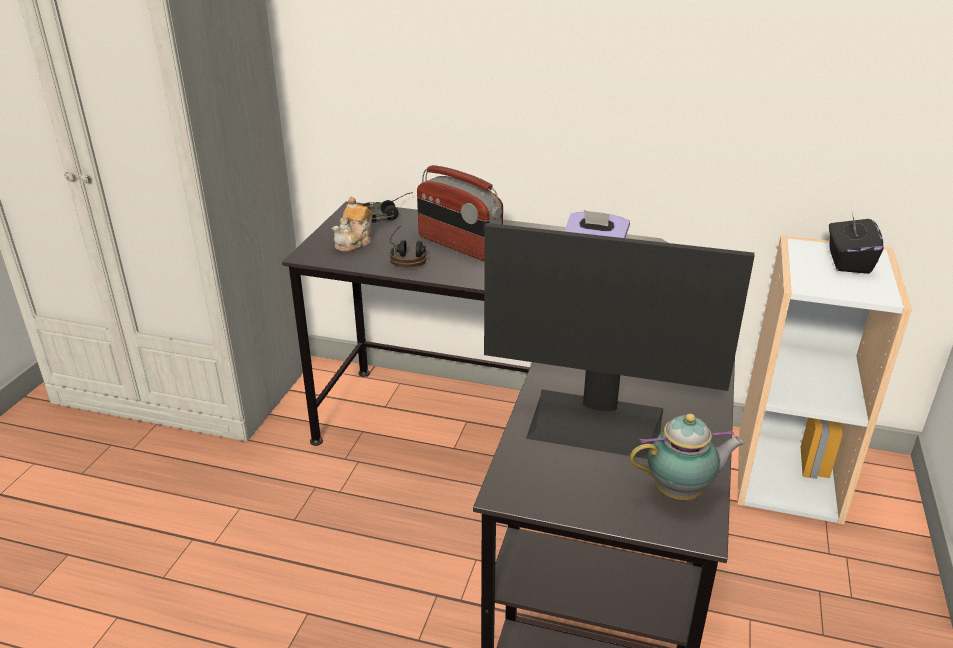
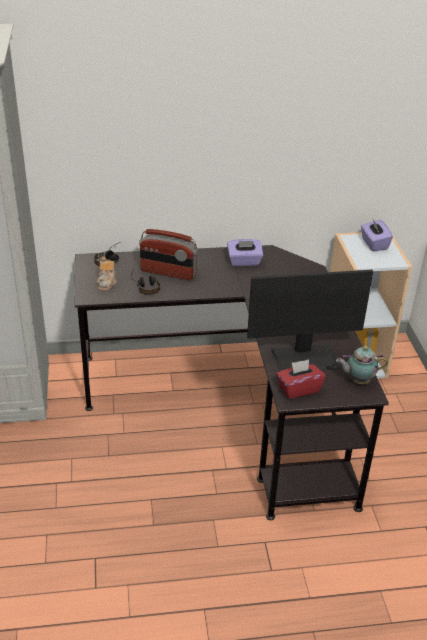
camera: 25 degrees left, 5 degrees up
(544, 476) = (298, 389): none -> red tissue box
(681, 492) = (357, 380): teapot -> teapot turned 150 degrees counterclockwise
(848, 261) = (374, 244): black tissue box -> purple tissue box

